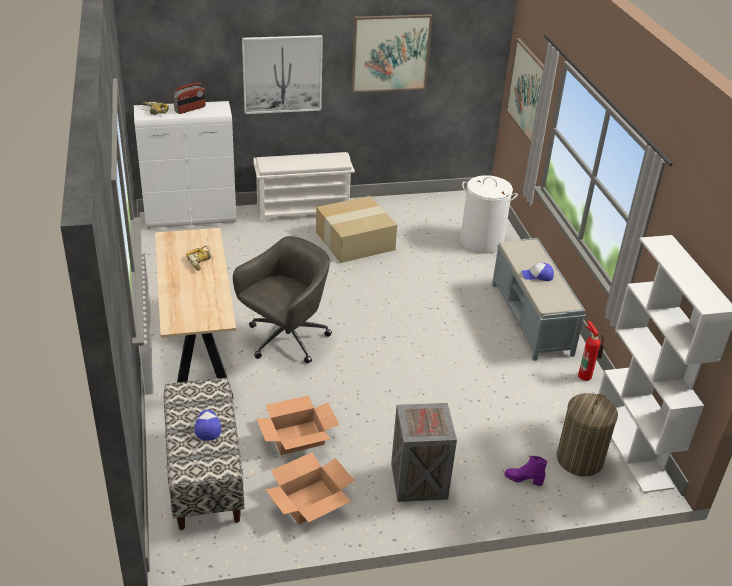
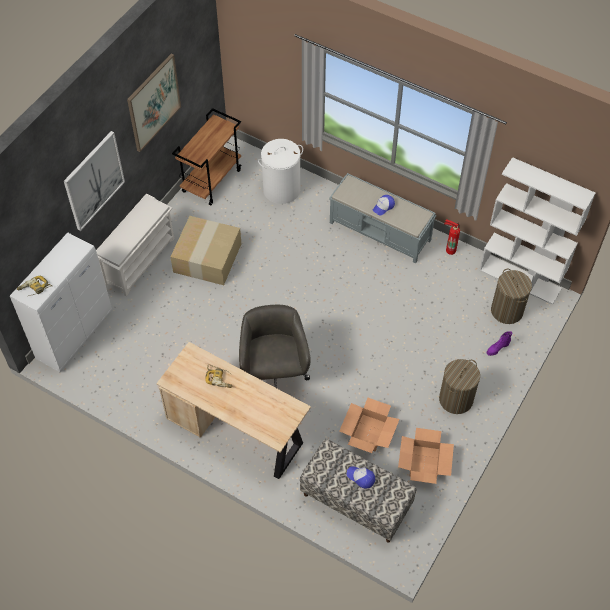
camera: 45 degrees left, 20 degrees up
(190, 109) = (56, 264): radio -> none
(418, 482) = (456, 399): crate -> laundry basket
(432, 204) = (211, 180): none -> brown cart
(527, 90) = (266, 65): picture -> none

